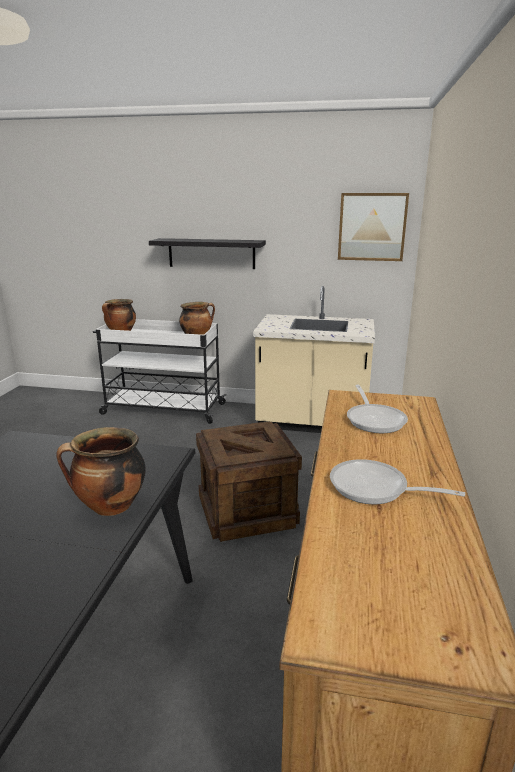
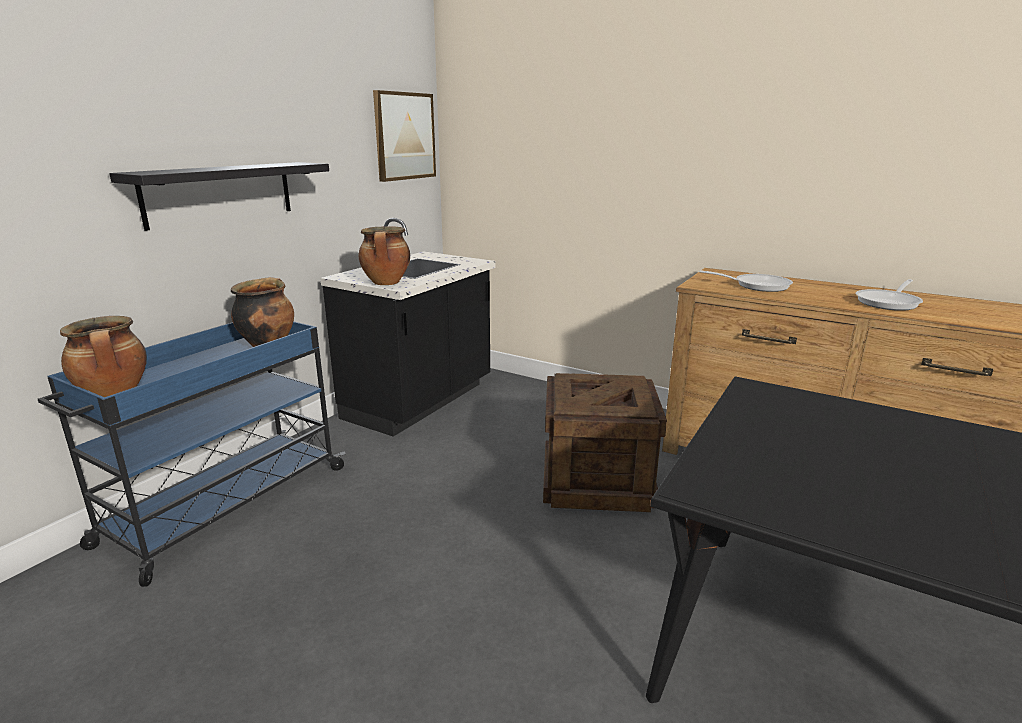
camera: 70 degrees left, 0 degrees up
(110, 507) = (889, 423): cooking pot -> cooking pot (387, 283)
(162, 409) = (224, 506): white cart -> blue cart
(311, 424) = (420, 402): beige counter -> black counter

